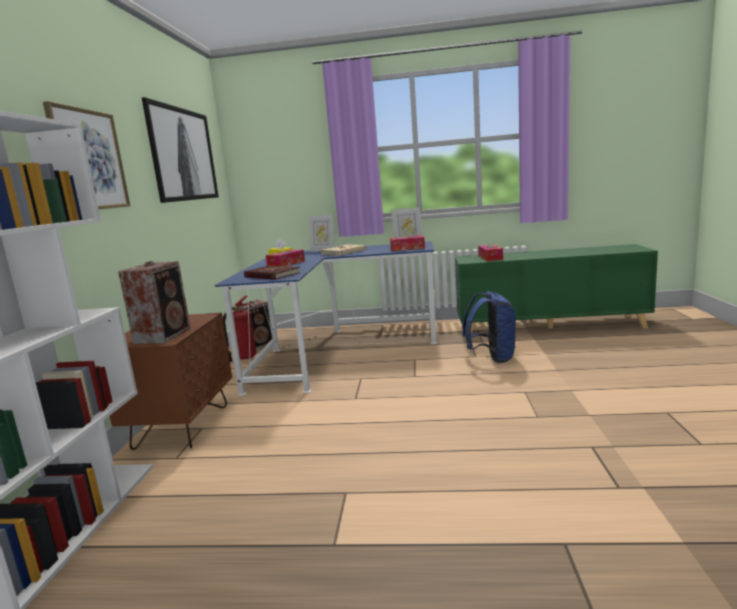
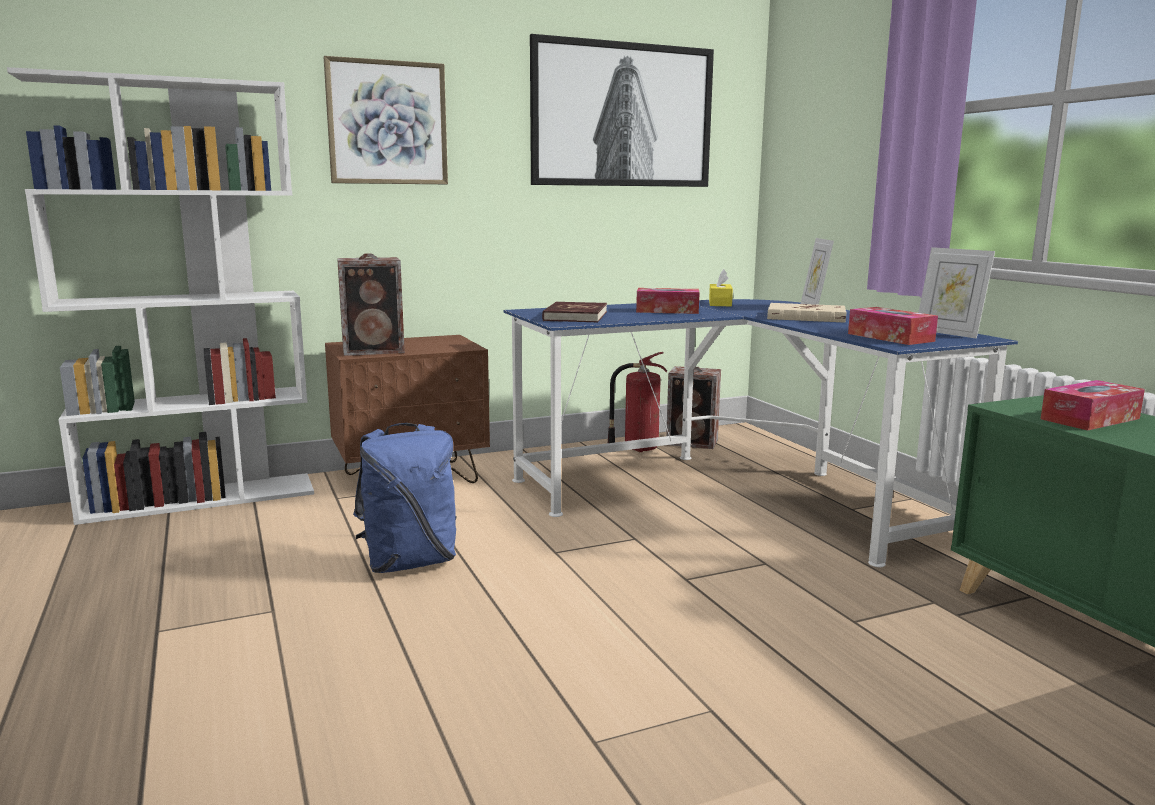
camera: 60 degrees right, 0 degrees up
(492, 358) = (867, 642): blue backpack -> blue backpack (409, 562)

